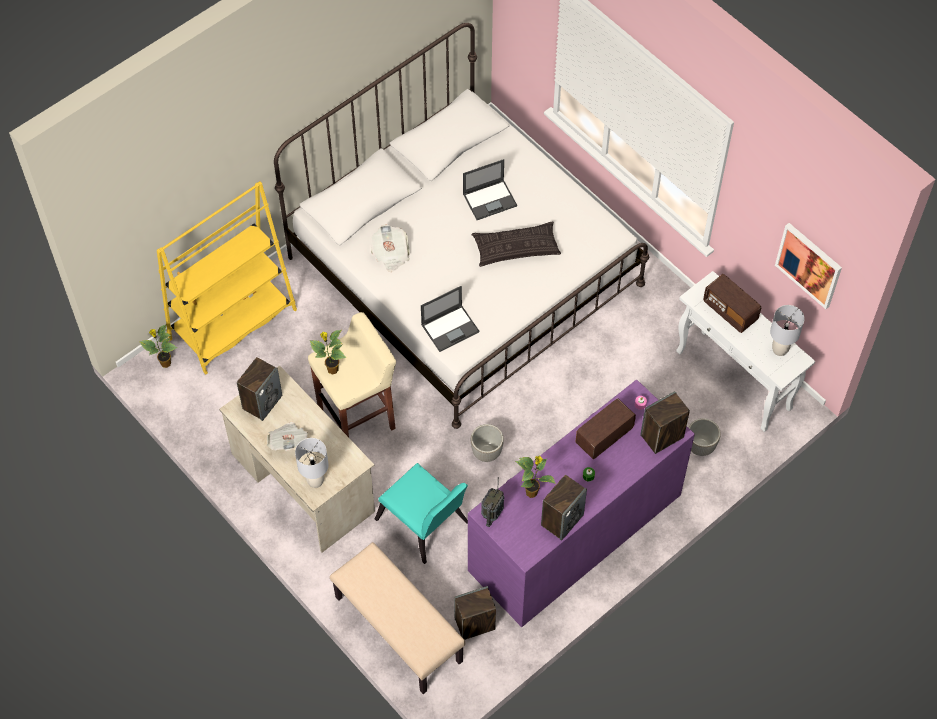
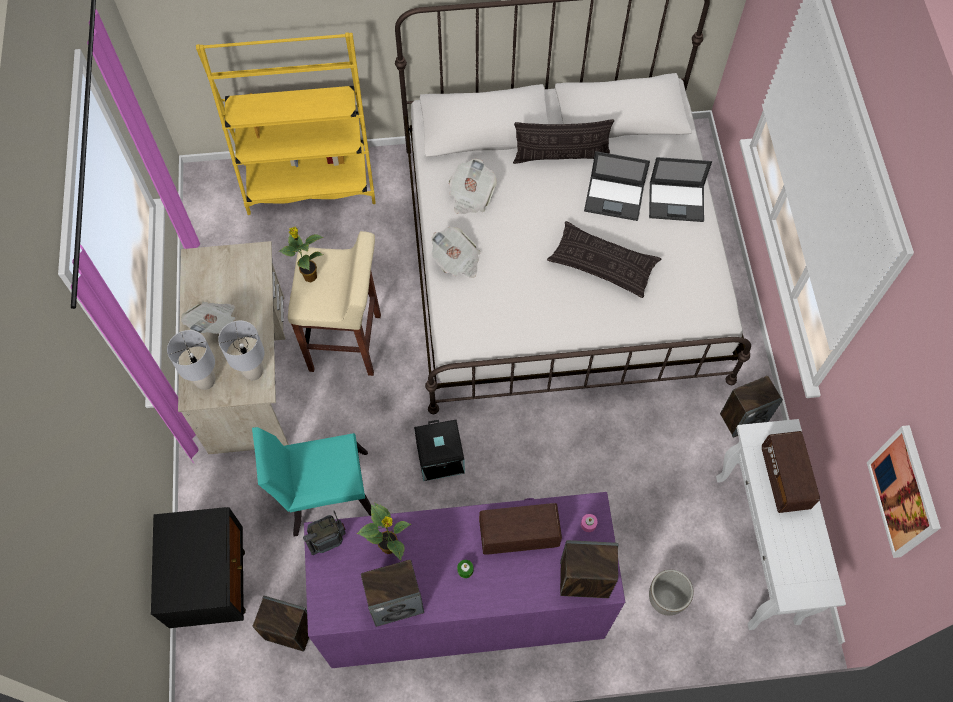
camera: 35 degrees right, 5 degrees up
(165, 363) = (222, 183): potted plant -> none
(262, 402) = (224, 267): speaker -> speaker (743, 418)
(397, 629) = (213, 583): beige bench -> black nightstand
(417, 303) = (456, 261): none -> newspaper
(425, 525) = (323, 493): turquoise chair -> turquoise chair turned 90 degrees clockwise
(431, 191) = (561, 156): none -> pillow
(450, 328) = (470, 306): laptop -> laptop (677, 201)
(487, 452) = (441, 458): planter -> black storage box
(780, 350) = (811, 562): grey table lamp -> grey table lamp (253, 372)

